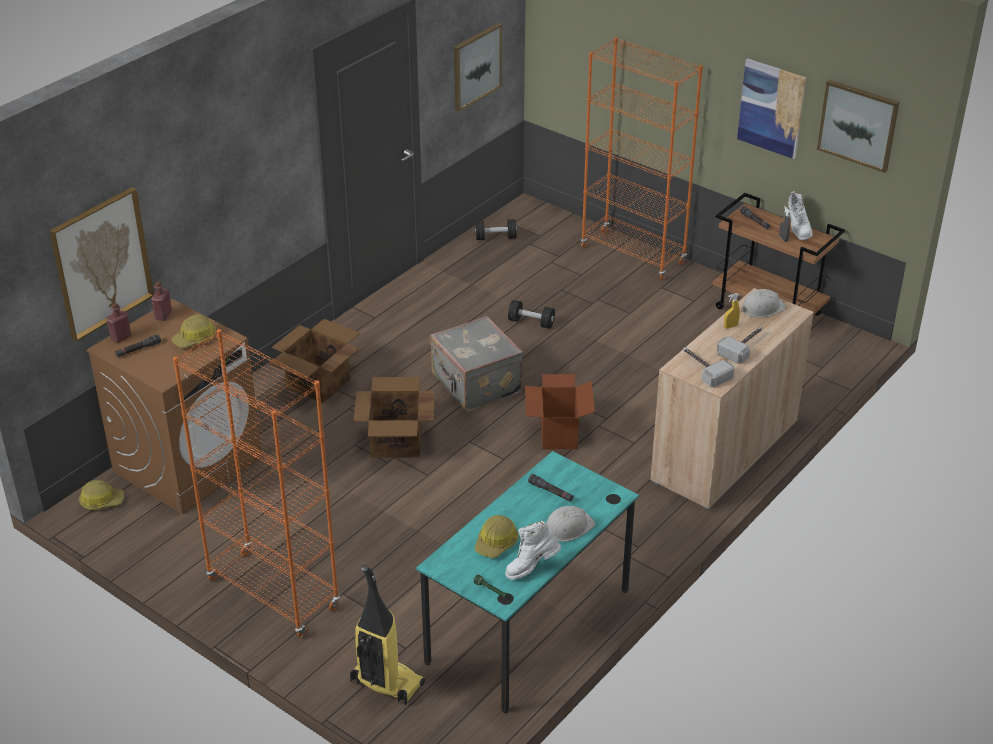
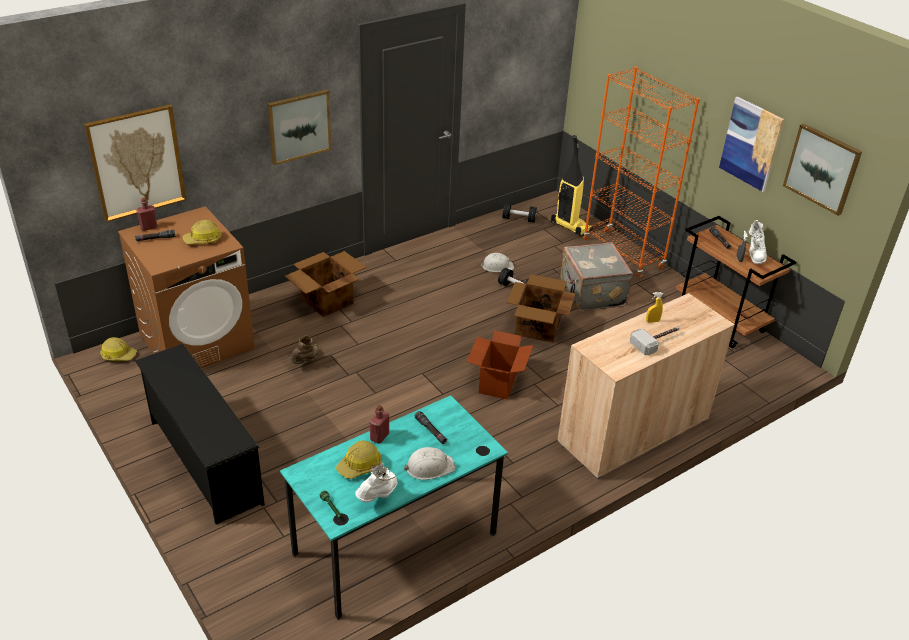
camera: 15 degrees right, 0 degrees up
(163, 315) = (190, 217): red bottle -> red bottle (379, 437)
(273, 594) = (203, 461): orange bookcase -> black shoe rack
(330, 459) = (306, 362): none -> brown boot
(386, 683) = (251, 563): vacuum cleaner -> vacuum cleaner (570, 226)
(395, 442) = (363, 360): cardboard box -> cardboard box (537, 328)
(475, 385) = (448, 329): grey suitcase -> grey suitcase (591, 293)
(476, 66) = (521, 75): picture -> picture (299, 126)
(531, 568) = (378, 496): white boot -> white boot turned 135 degrees clockwise
(703, 369) = (611, 353): hammer -> none
(762, 308) = (688, 312): white hard hat -> white hard hat (497, 266)

